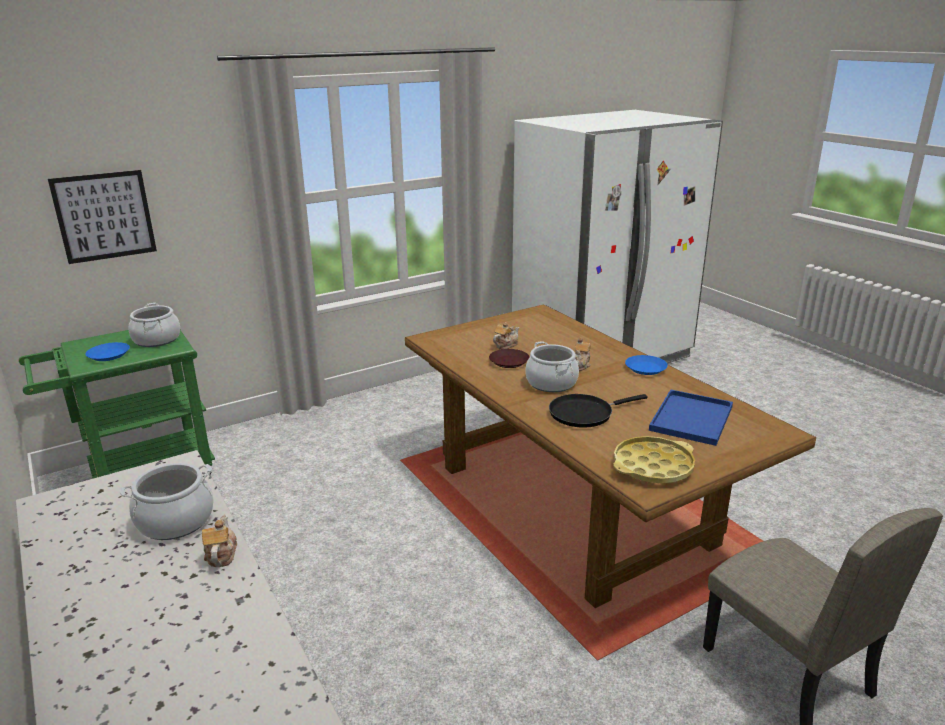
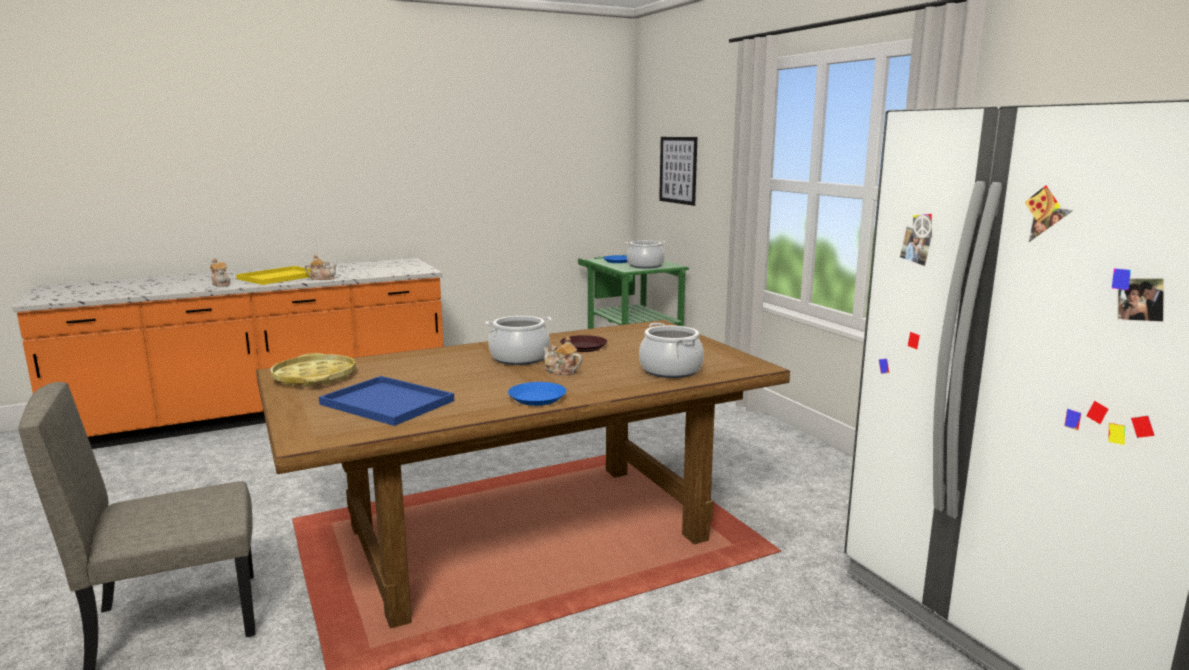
camera: 95 degrees right, 10 degrees down
(176, 521) = (364, 273): cooking pot -> cooking pot (670, 370)
(180, 618) = (280, 277): none -> yellow tray
(505, 345) = (632, 348): teapot -> teapot (221, 284)
(584, 413) = (439, 364): black frying pan -> none

